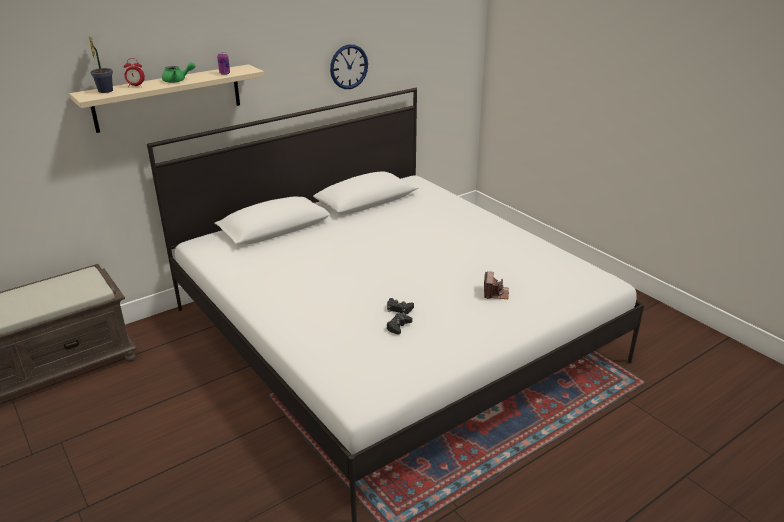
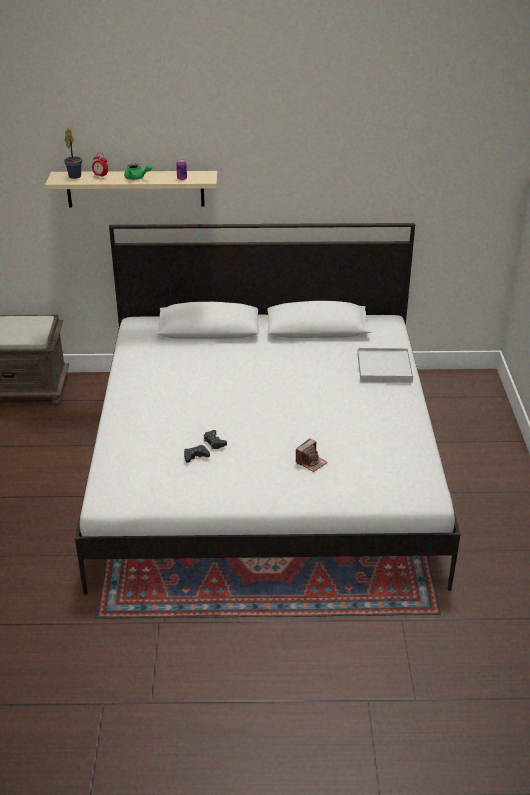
camera: 35 degrees right, 5 degrees up
(348, 67) = (331, 188): wall clock -> none
(455, 210) = (384, 368): none -> white tray

